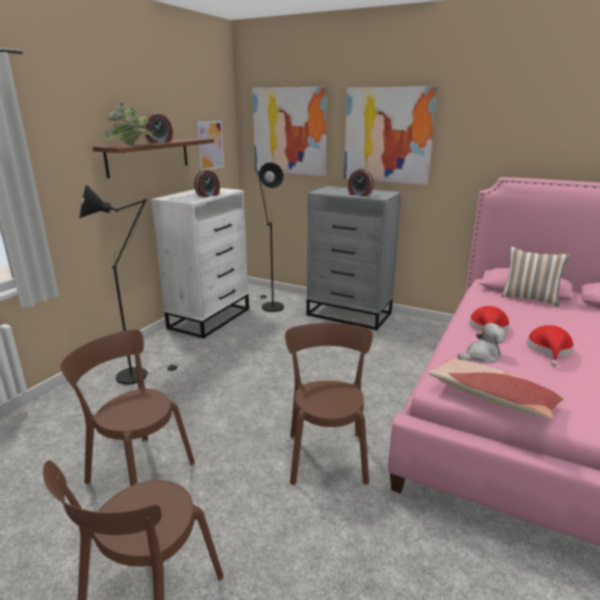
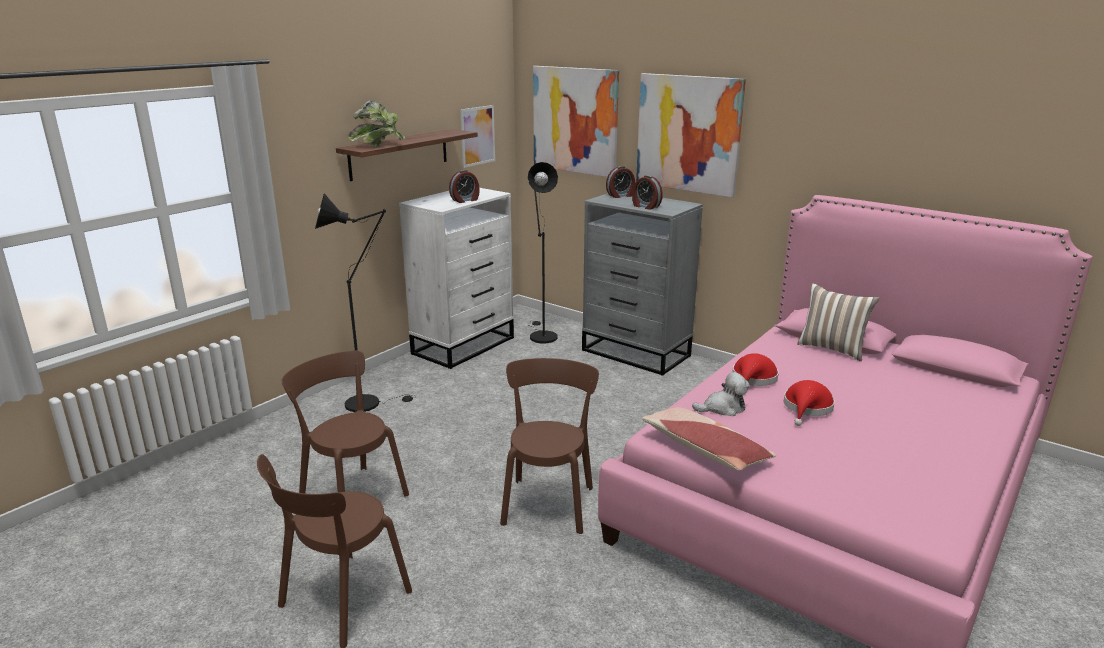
camera: 10 degrees right, 0 degrees up
(160, 142) = (411, 139): alarm clock -> alarm clock (620, 195)

